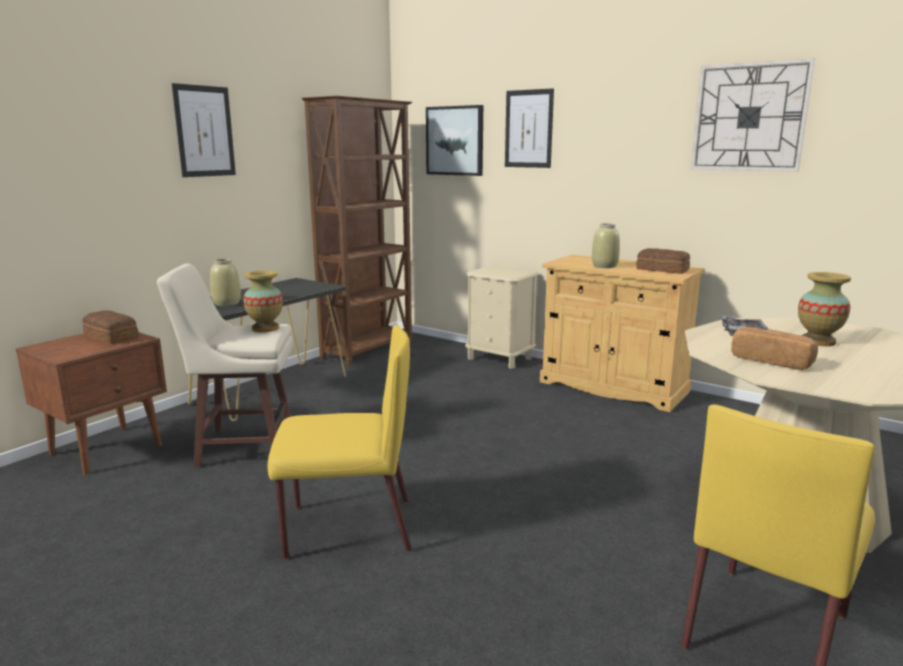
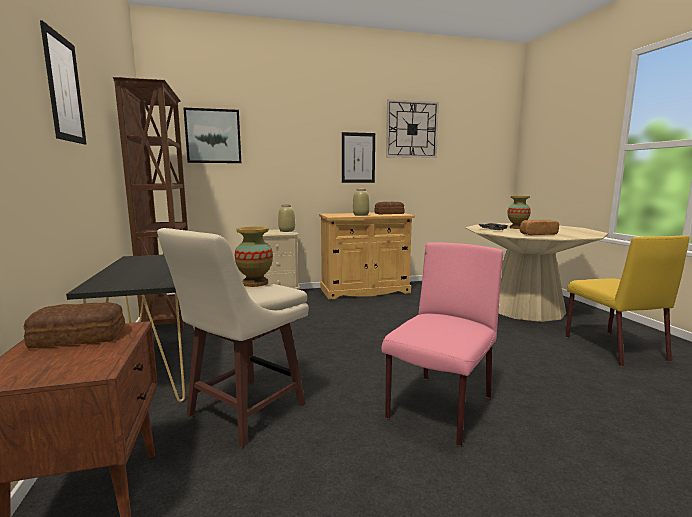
camera: 50 degrees left, 5 degrees down
(227, 303) = (138, 280): beige vase -> beige vase (287, 231)
(347, 528) = (439, 408): yellow chair -> pink chair
(528, 129) = (279, 130): picture -> picture (358, 158)

